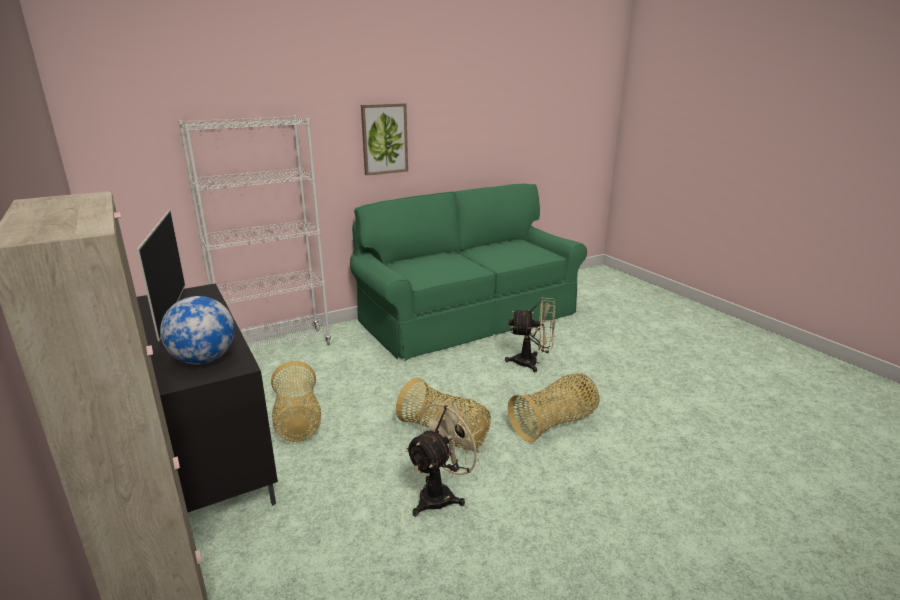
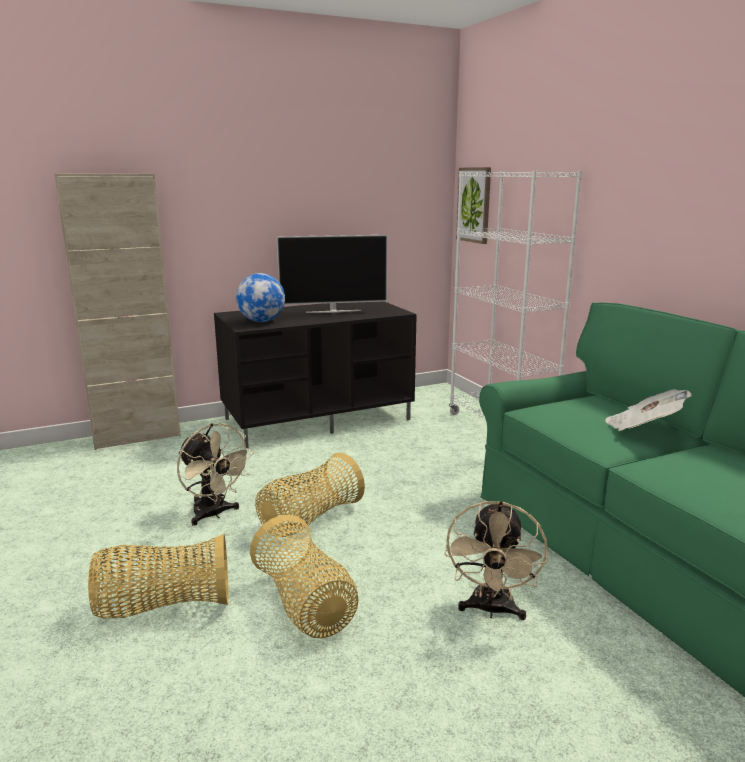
camera: 95 degrees right, 5 degrees down
(297, 421) = (356, 448): basket -> basket (163, 606)
(384, 139) = (684, 216): picture -> picture (474, 205)
(455, 257) = (643, 428): none -> newspaper

